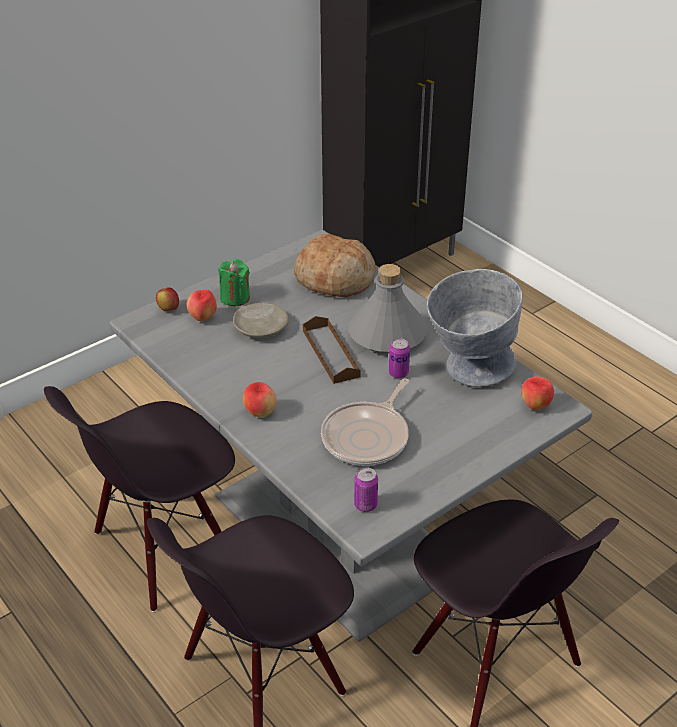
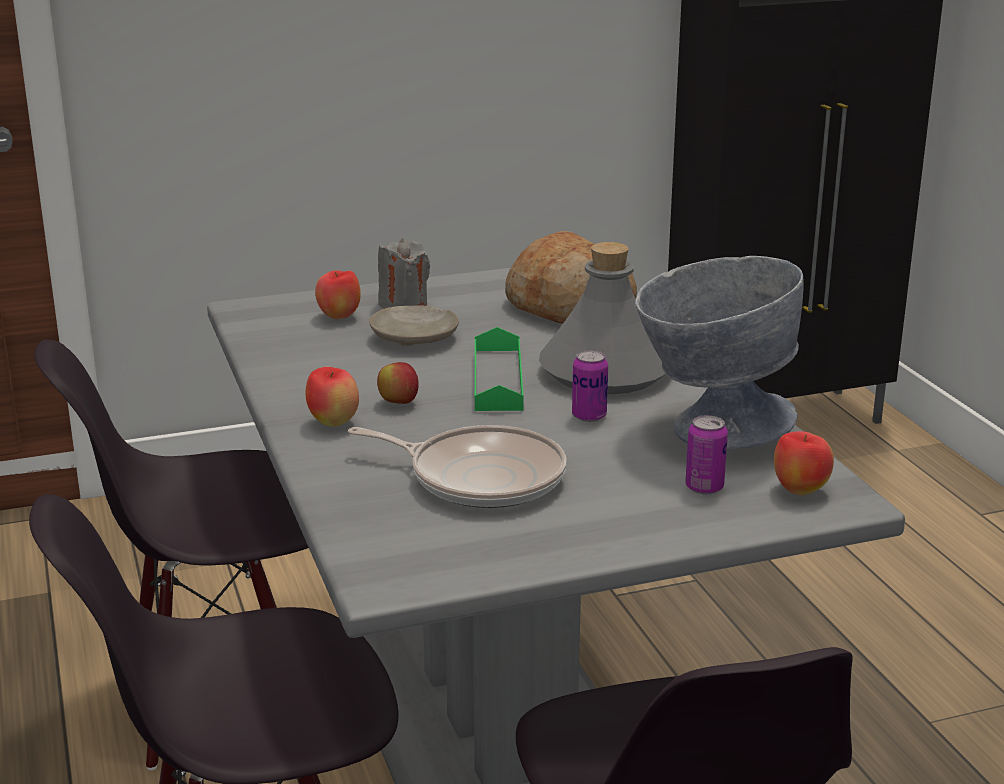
camera: 20 degrees right, 15 degrees down
(168, 309) = (299, 302): apple -> apple (398, 403)
(235, 297) = (403, 304): green candle -> grey candle
(330, 353) = (498, 379): brown tray -> green tray
(365, 505) = (408, 554): can -> can (704, 487)
(368, 437) = (480, 477): frying pan -> frying pan turned 120 degrees counterclockwise

